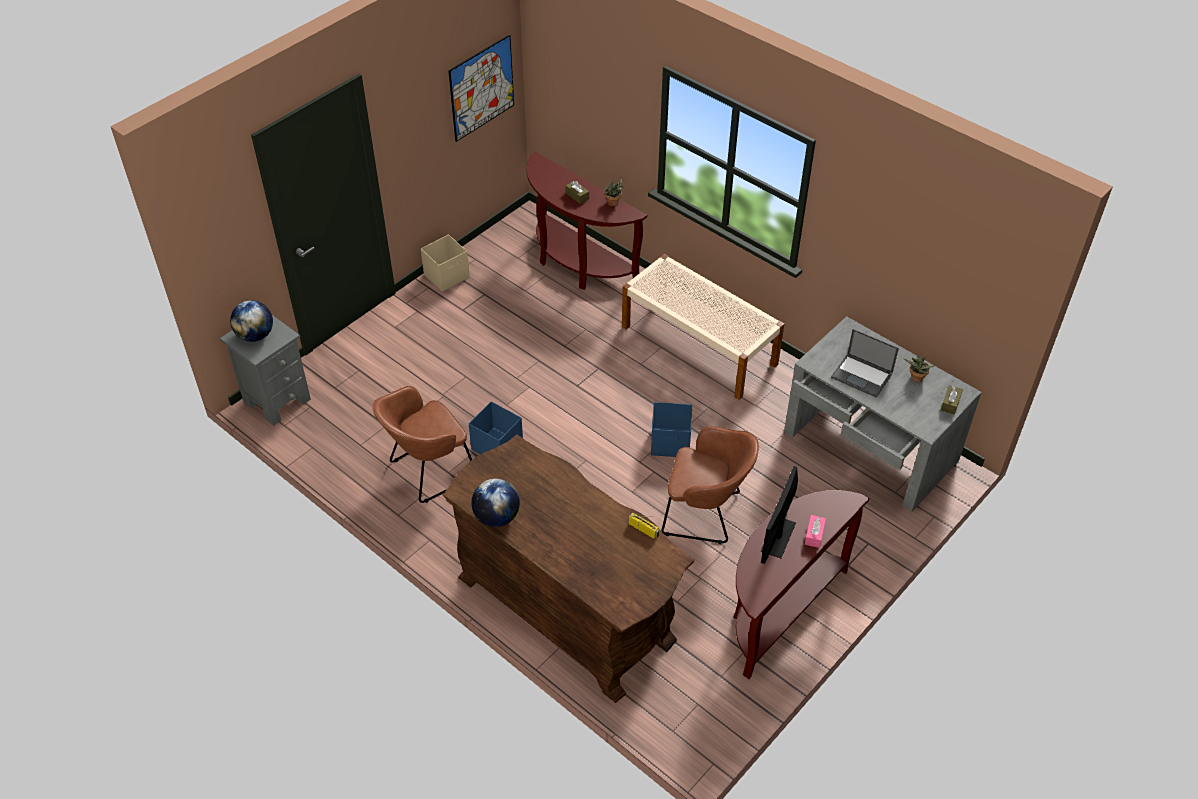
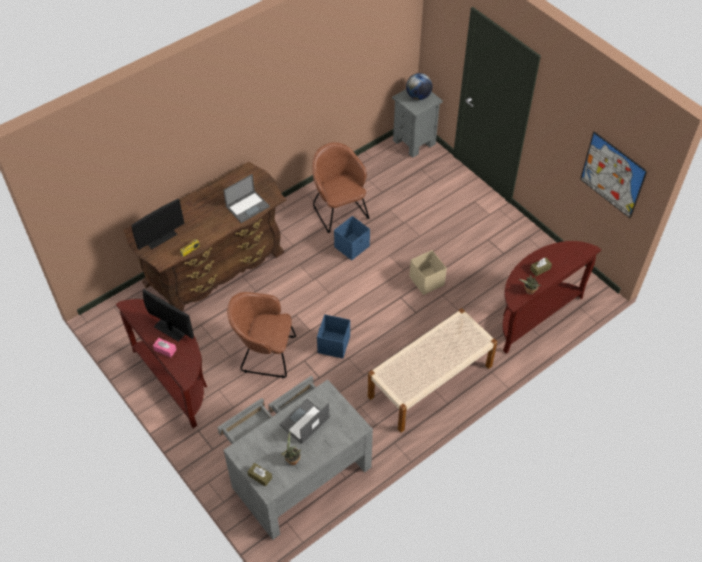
camera: 100 degrees right, 5 degrees up
(447, 276) = (525, 233): beige storage box -> beige storage box (426, 281)
(496, 517) = (223, 183): globe -> none
(540, 476) = (248, 206): none -> laptop
(627, 573) = (160, 237): none -> monitor
(705, 514) = (265, 353): brown armchair -> brown armchair turned 75 degrees clockwise

